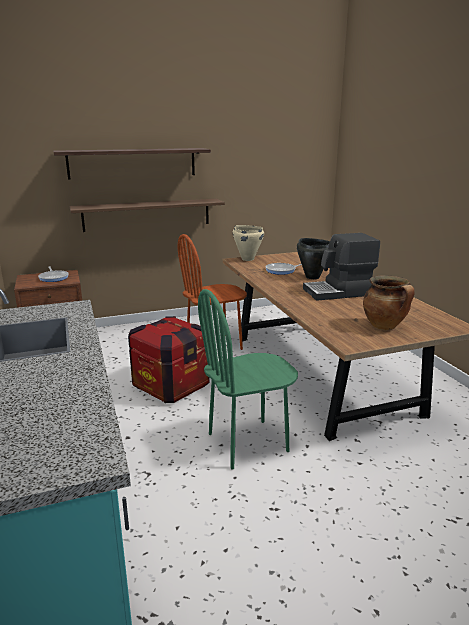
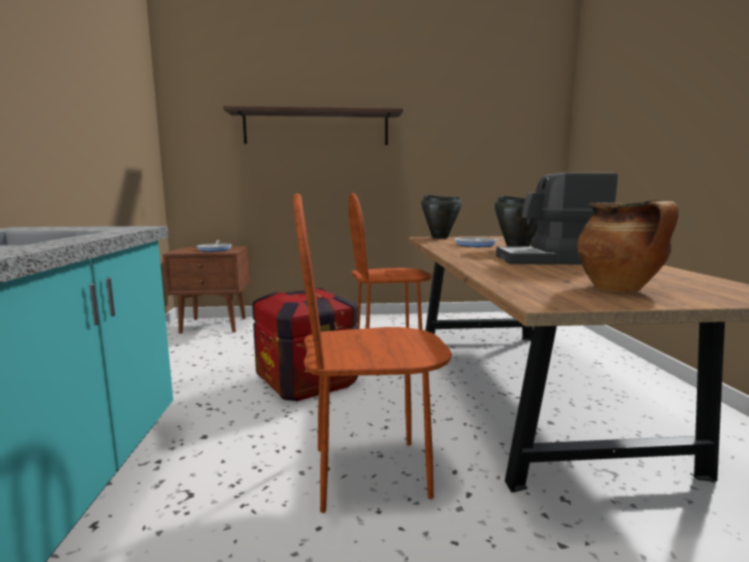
camera: 15 degrees right, 10 degrees down
(147, 214) = (330, 188): shelf -> none
(247, 259) = (439, 237): beige cooking pot -> black cooking pot
(248, 443) = (370, 472): green chair -> brown chair

